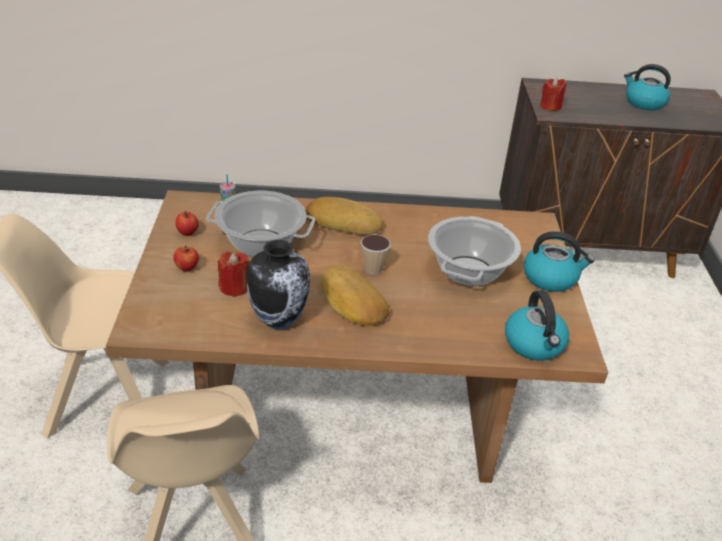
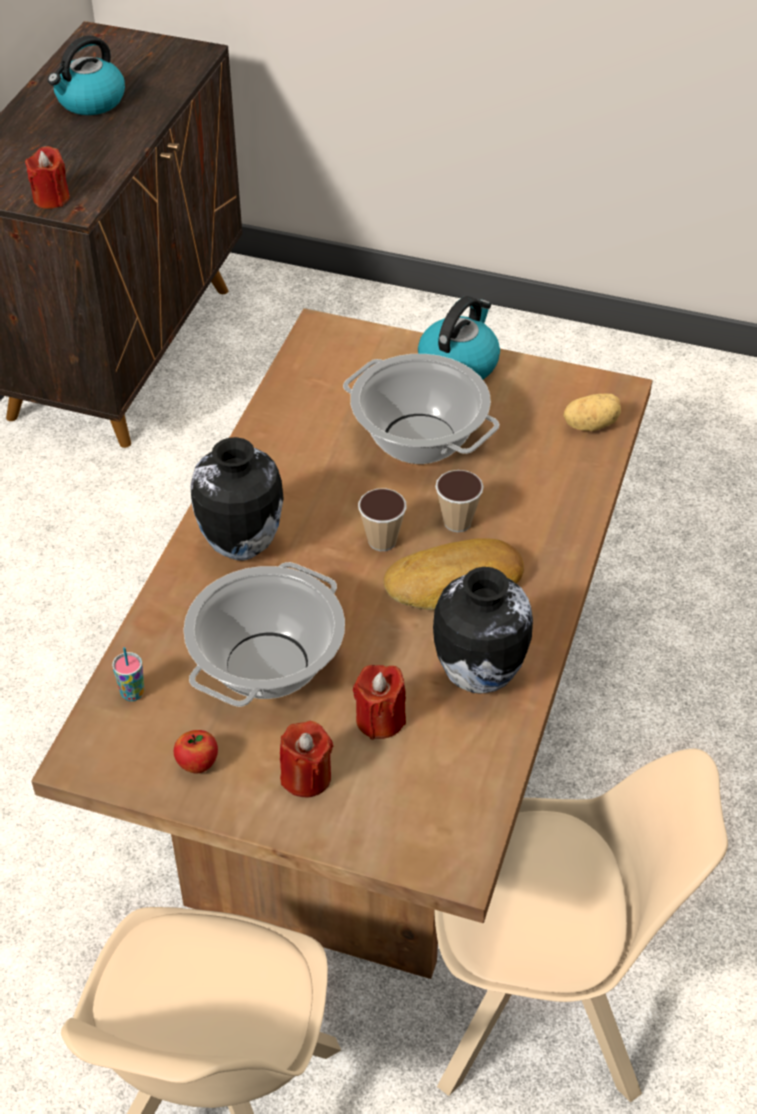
camera: 70 degrees left, 10 degrees up
(187, 268) = (306, 777): apple -> red candle
(343, 222) = (240, 547): bread -> vase
(405, 296) = (457, 522): none -> cup
(535, 344) = (590, 424): kettle -> potato

